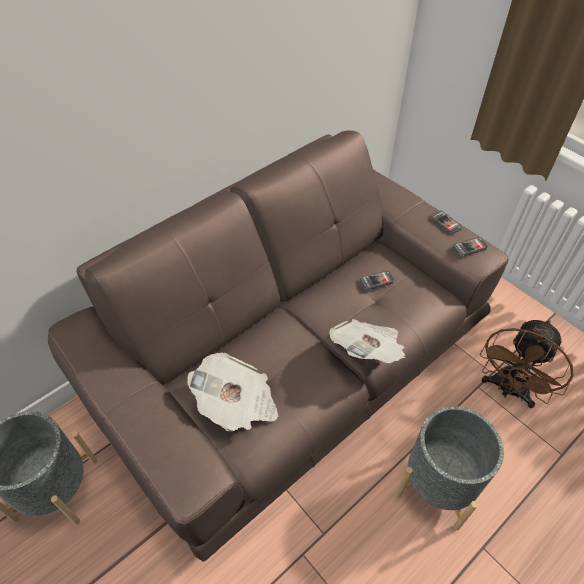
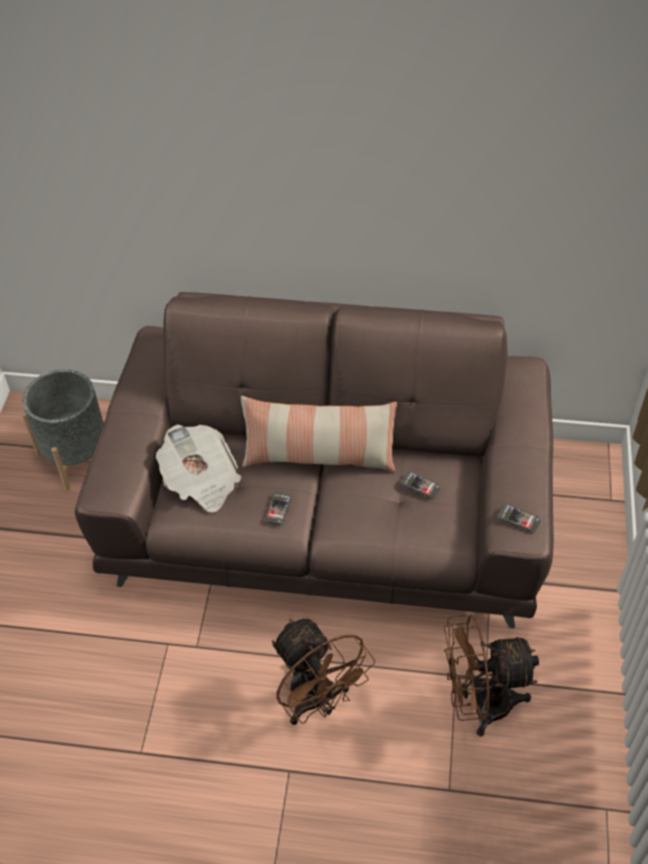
camera: 50 degrees right, 0 degrees up
(293, 315) = (319, 456): none -> pillow
(368, 351) = (335, 528): newspaper -> none
(437, 484) = (317, 701): grey planter -> brown fan
(445, 223) = (531, 482): phone -> phone (278, 509)

